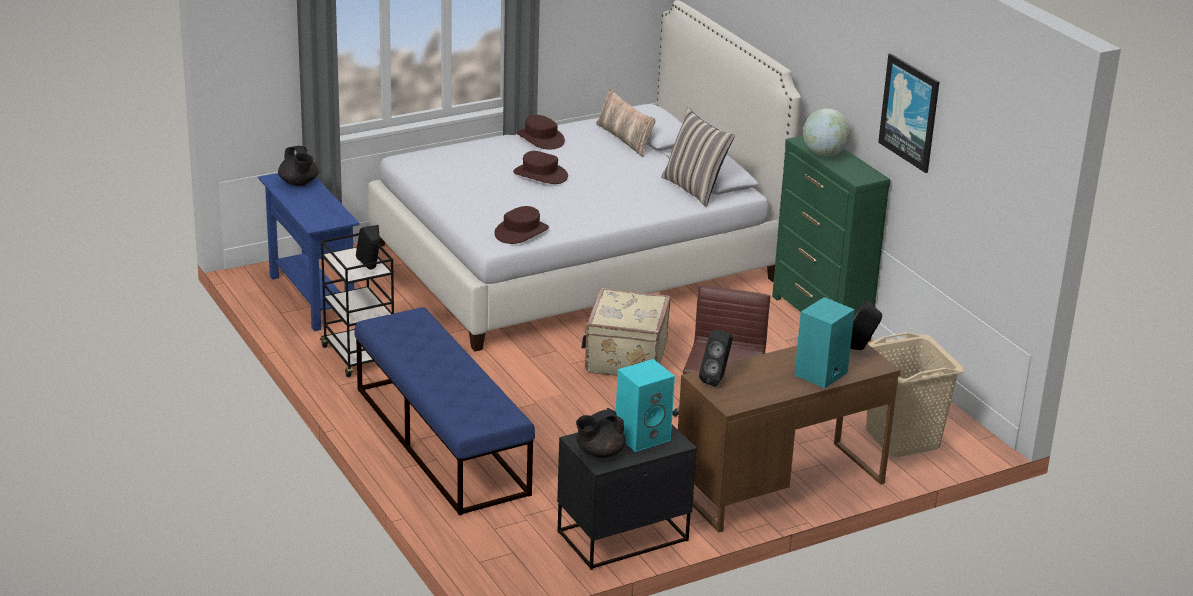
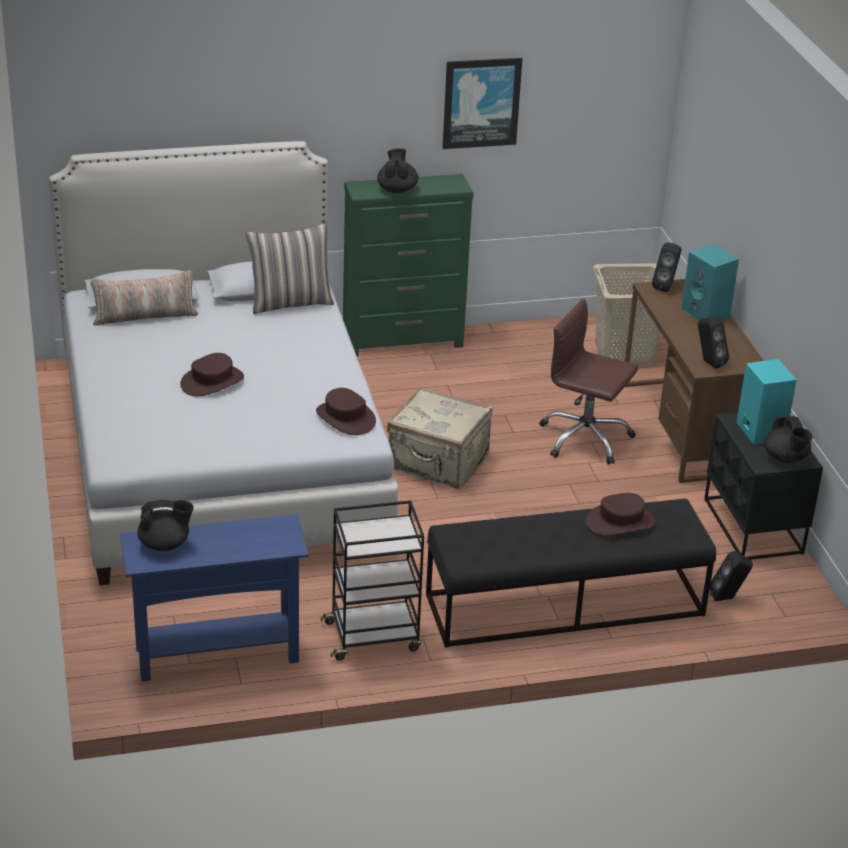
camera: 75 degrees left, 5 degrees up
(370, 269) = (397, 528): black speaker -> black speaker (728, 598)
(440, 440) = (564, 605): blue bench -> black bench
(540, 139) = (113, 365): brown hat -> brown hat (620, 522)
(824, 154) = (397, 189): globe -> black teapot

